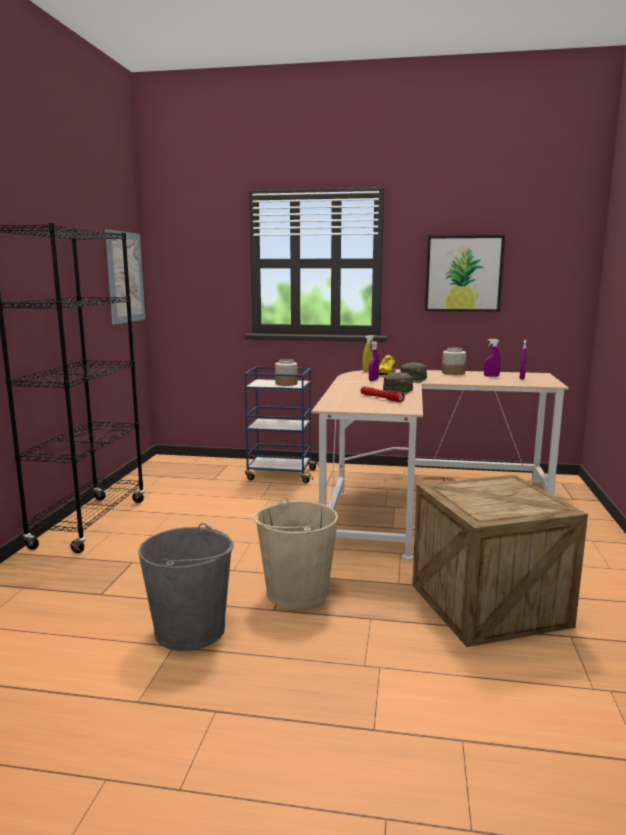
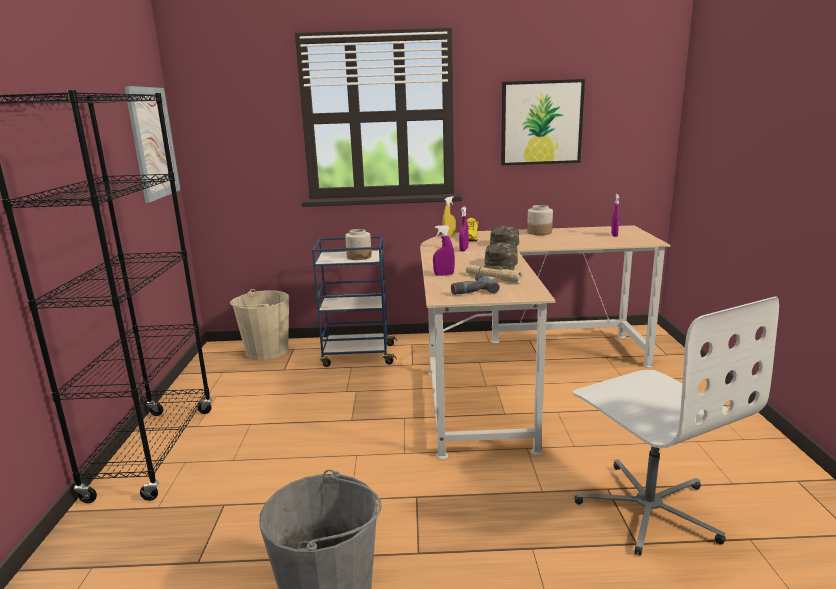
camera: 10 degrees left, 5 degrees up
(296, 592) = (435, 521): beige bucket -> beige bucket (266, 351)
(356, 404) = (470, 289): none -> power drill
(381, 398) = (492, 278): red flashlight -> beige flashlight
(488, 605) = (648, 508): crate -> white office chair
(491, 376) = (581, 234): purple spray bottle -> purple spray bottle (444, 274)

